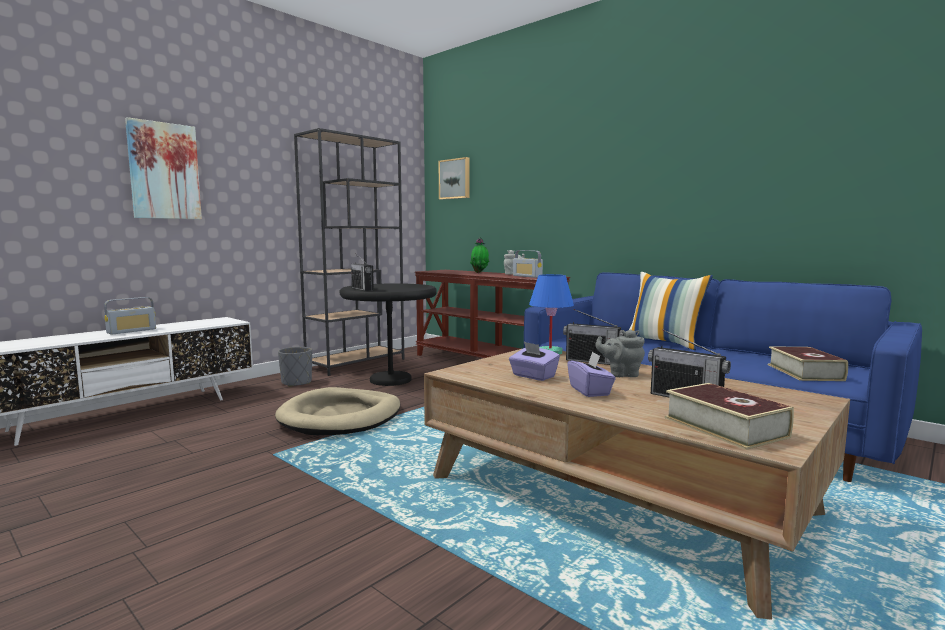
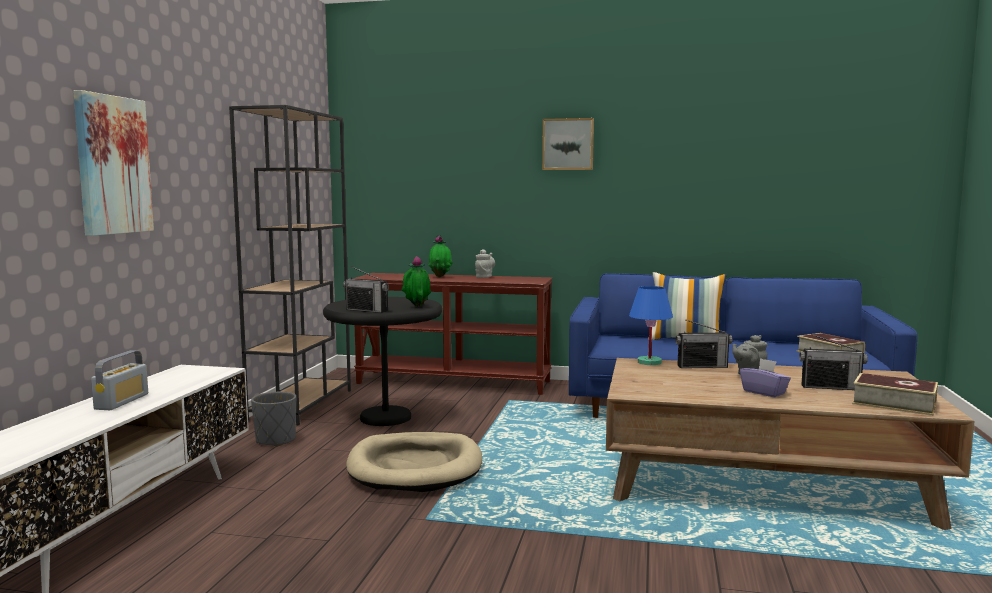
camera: 30 degrees left, 0 degrees up
(403, 289) = (416, 307): none -> potted plant
(455, 179) = (383, 161): picture -> picture (568, 144)
(527, 276) = (513, 279): radio -> none
(533, 376) = (696, 387): purple tissue box -> none

